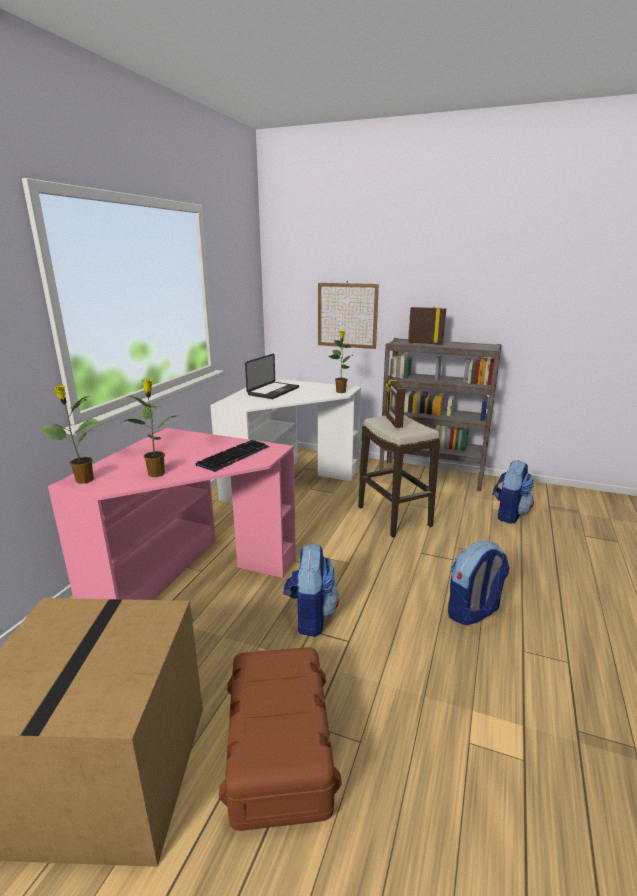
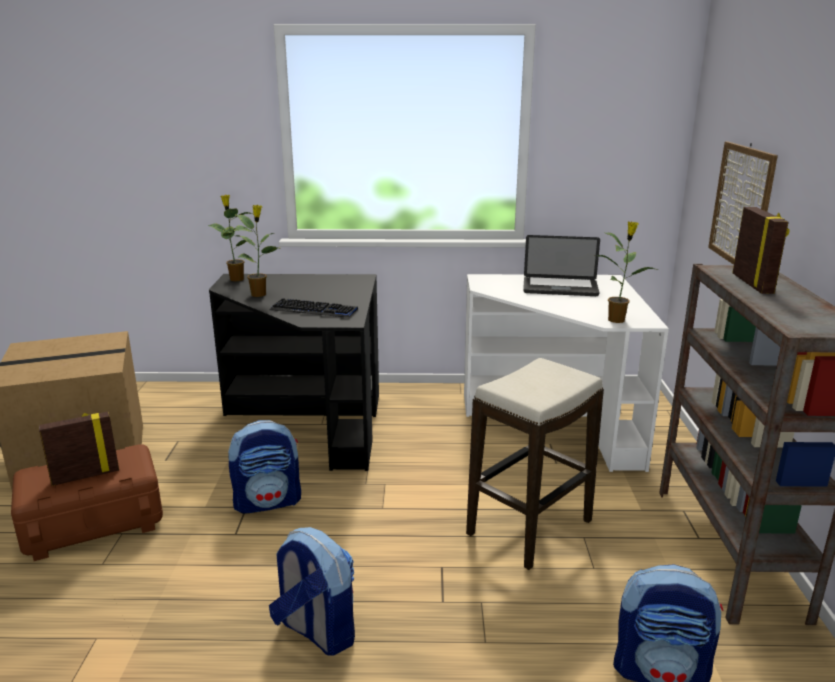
camera: 70 degrees right, 0 degrees up
(191, 577) = (308, 422): pink desk -> black desk
(393, 422) = (542, 375): picture frame -> picture frame (85, 475)

